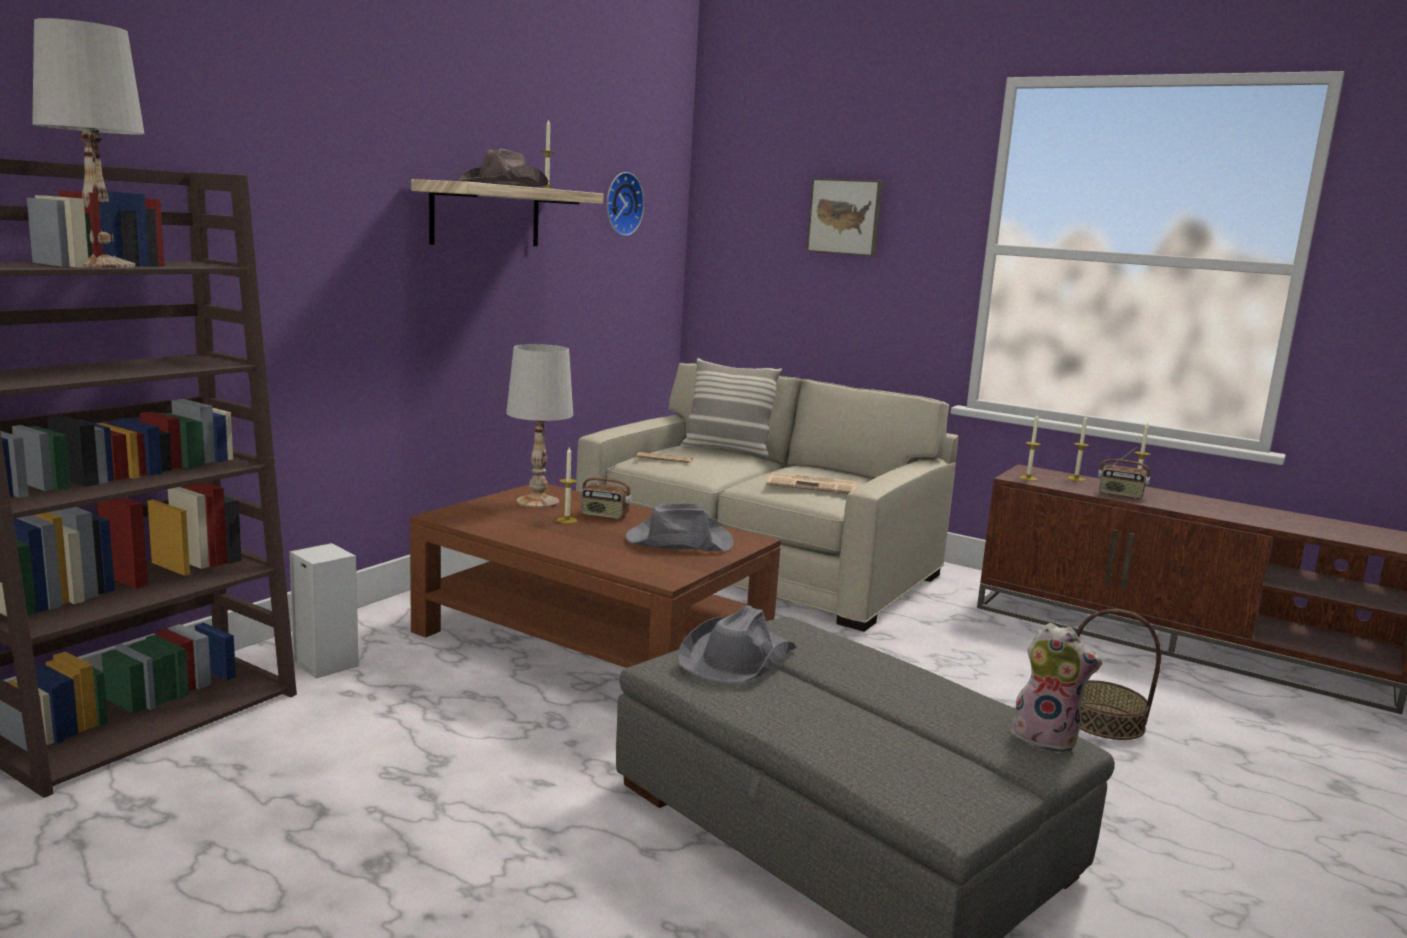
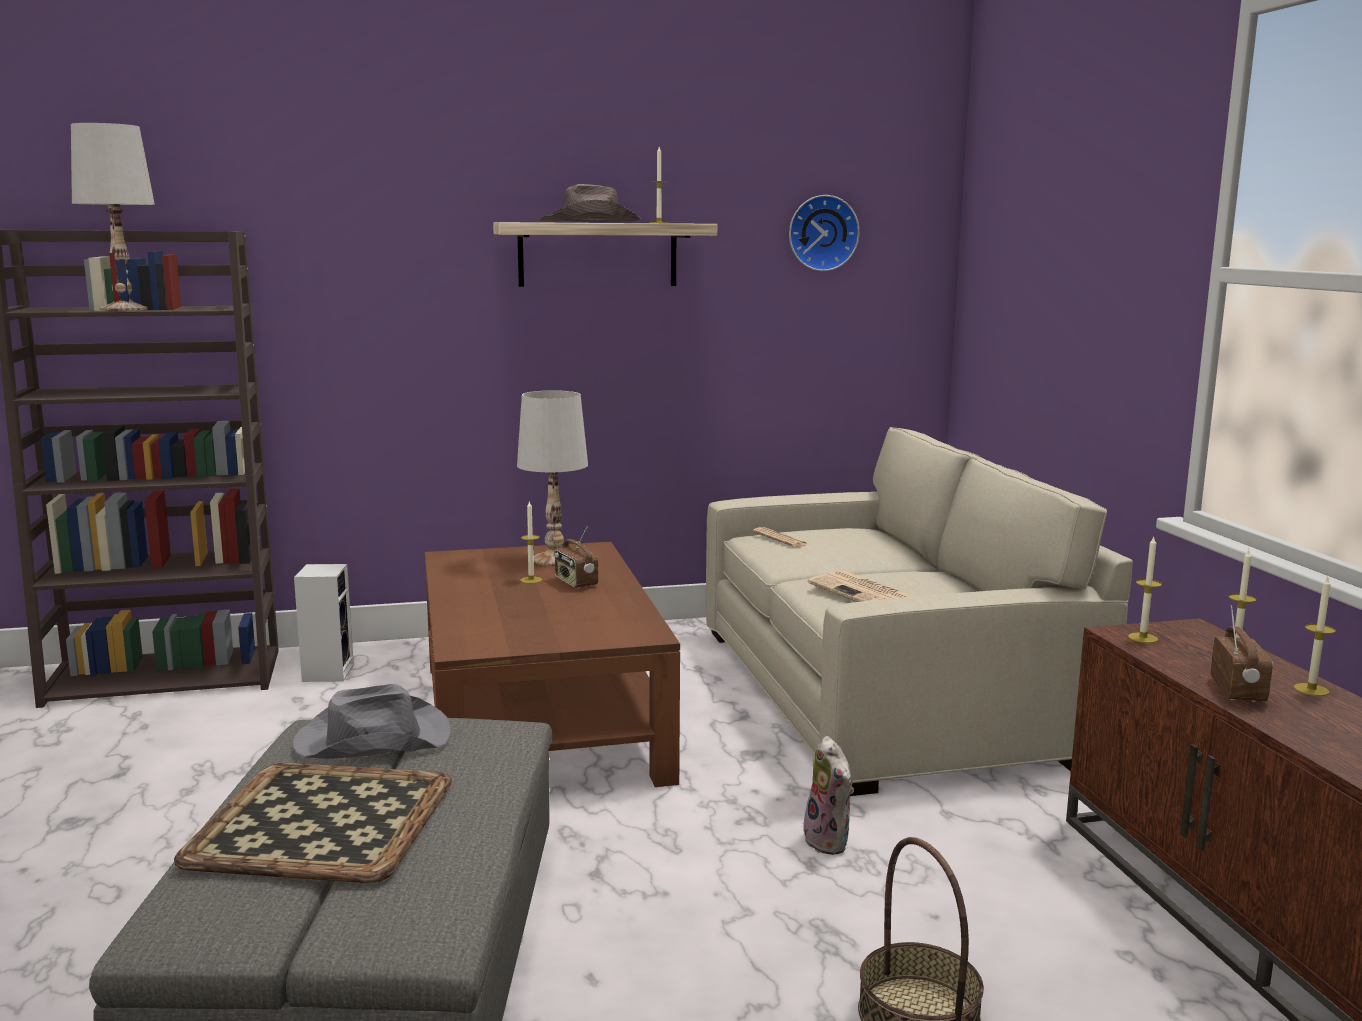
camera: 45 degrees right, 0 degrees up
(678, 541) = (570, 620): grey hat -> none
(727, 450) = (884, 540): pillow -> none
(845, 217) = (1079, 234): picture -> none
(855, 714) = (321, 820): none -> tray
(1046, 739) = (424, 924): plush toy -> plush toy (830, 842)
(1120, 495) = (1239, 691): radio -> radio turned 150 degrees counterclockwise

